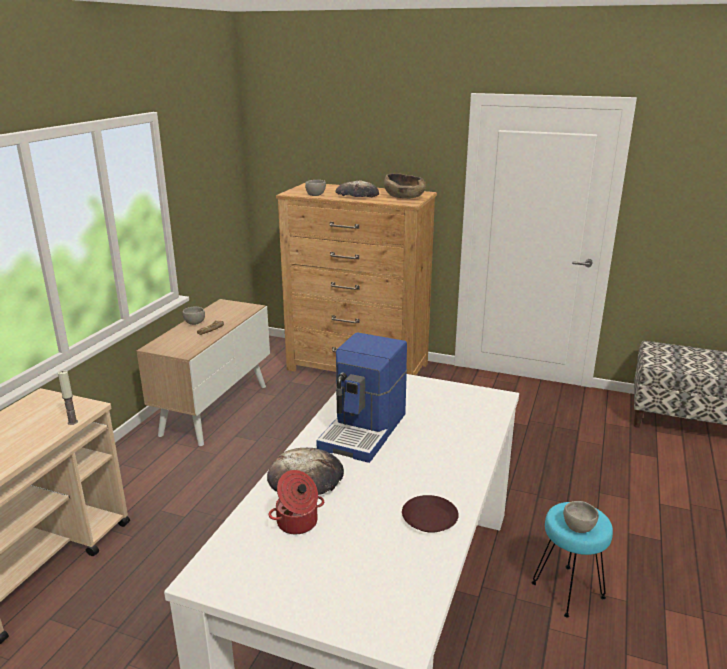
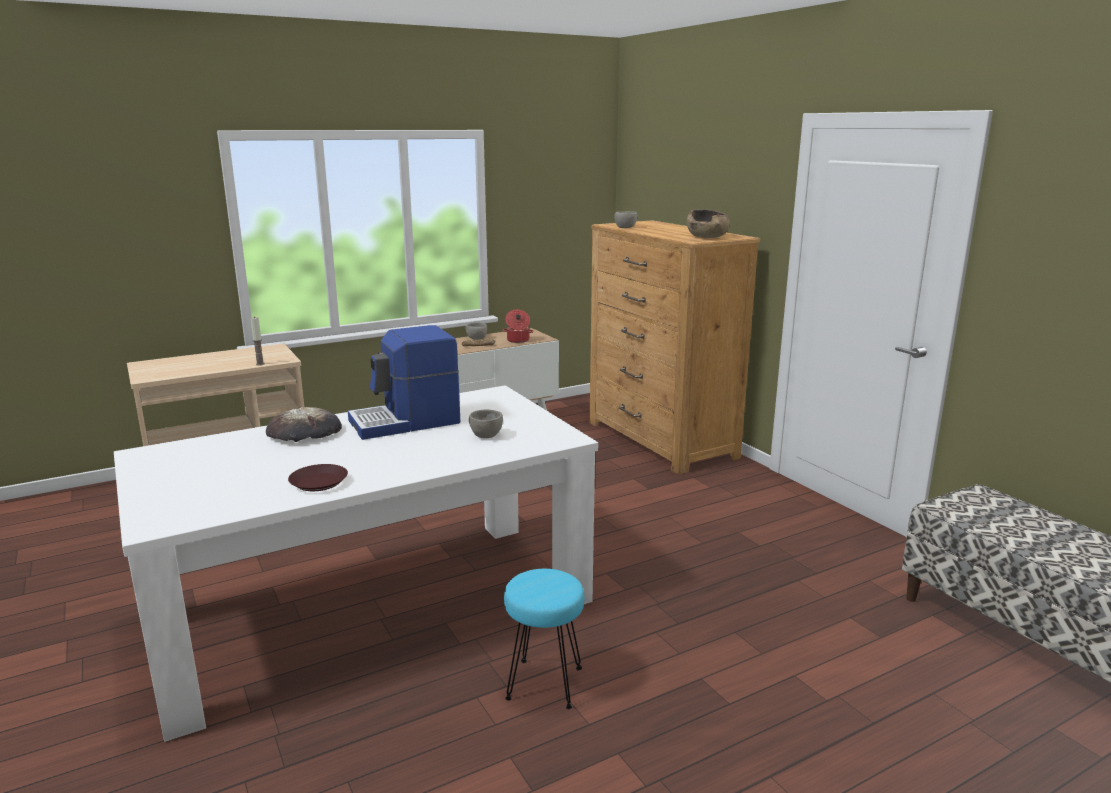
camera: 40 degrees right, 5 degrees down
(297, 523) = (242, 451): cooking pot -> cooking pot (518, 340)
(357, 195) = (664, 231): bread -> none
(578, 527) = (529, 590): grey bowl -> grey bowl (487, 435)

